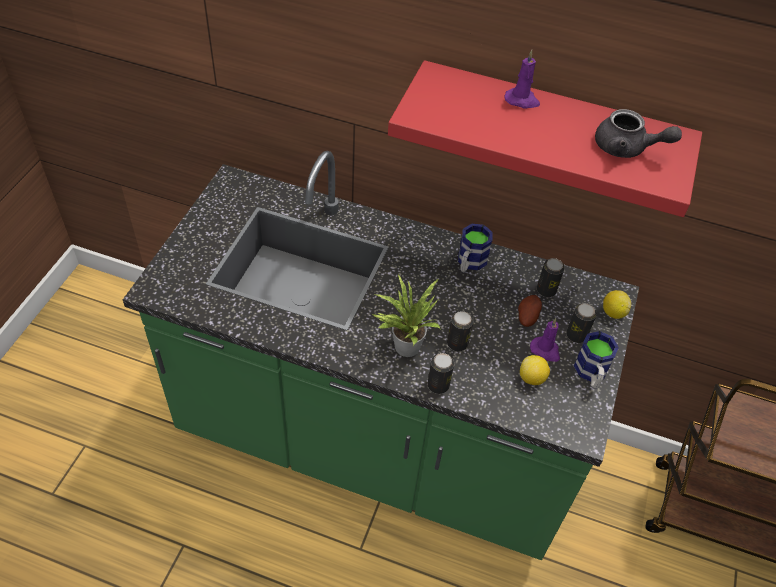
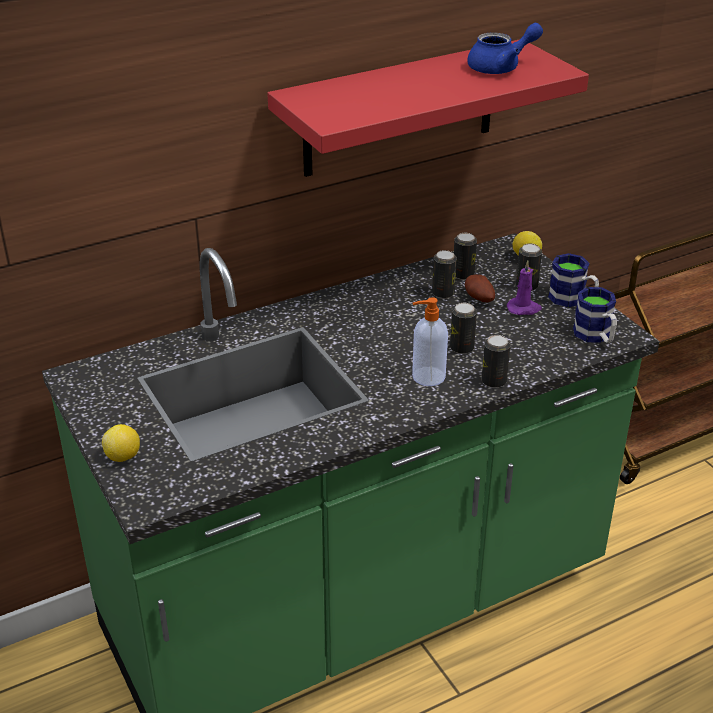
camera: 45 degrees left, 15 degrees down
(404, 345) = (427, 377): potted plant -> soap dispenser
(469, 263) = (383, 295): mug -> mug (596, 336)
(510, 293) = (443, 293): none -> can
(522, 100) = (386, 78): purple candle -> none
(532, 378) = (543, 330): lemon -> lemon (123, 457)
(627, 148) = (501, 67): grey teapot -> blue teapot

